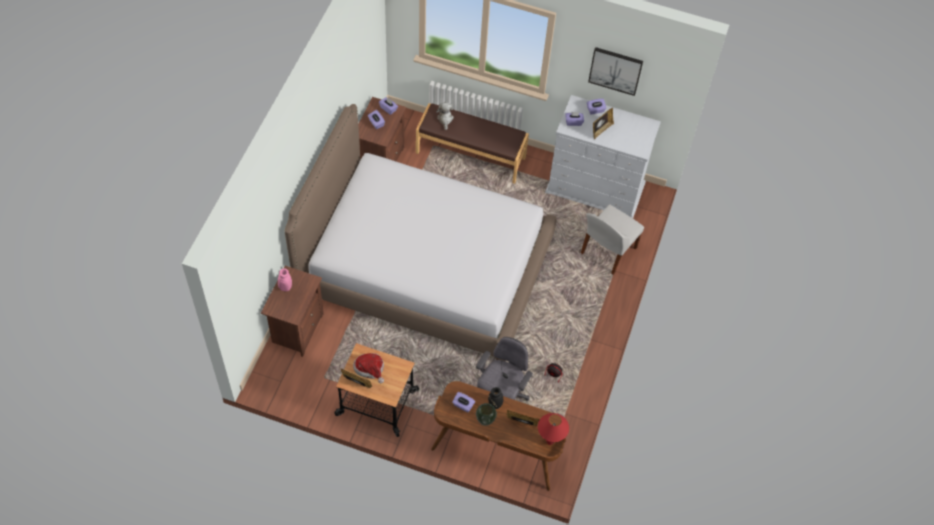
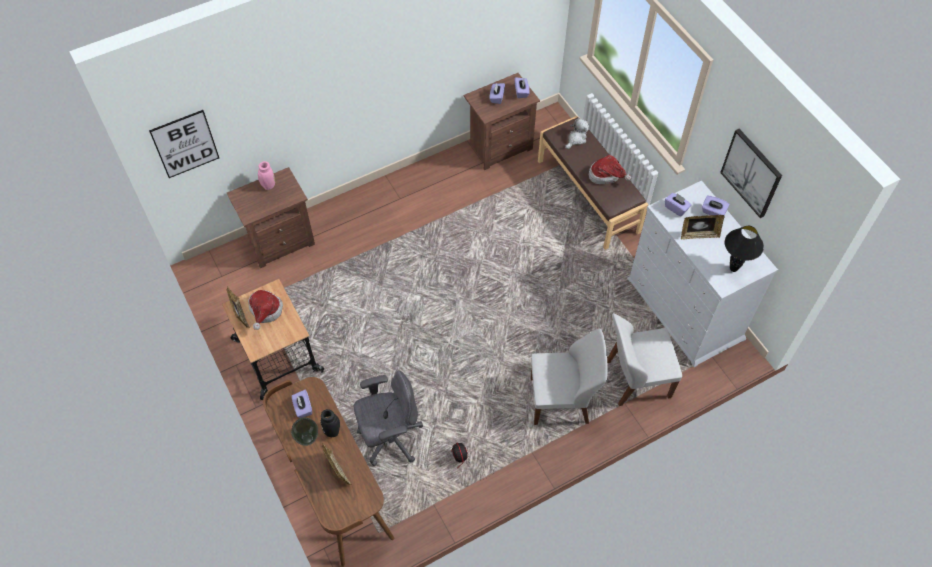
camera: 45 degrees right, 0 degrees up
(241, 289) = (185, 144): none -> picture
(425, 268) = (441, 268): bed -> none
(487, 131) = (606, 175): none -> hat
(549, 442) = (344, 512): red table lamp -> none
(578, 296) = (561, 400): none -> white chair
(638, 137) = (733, 269): none -> black table lamp

